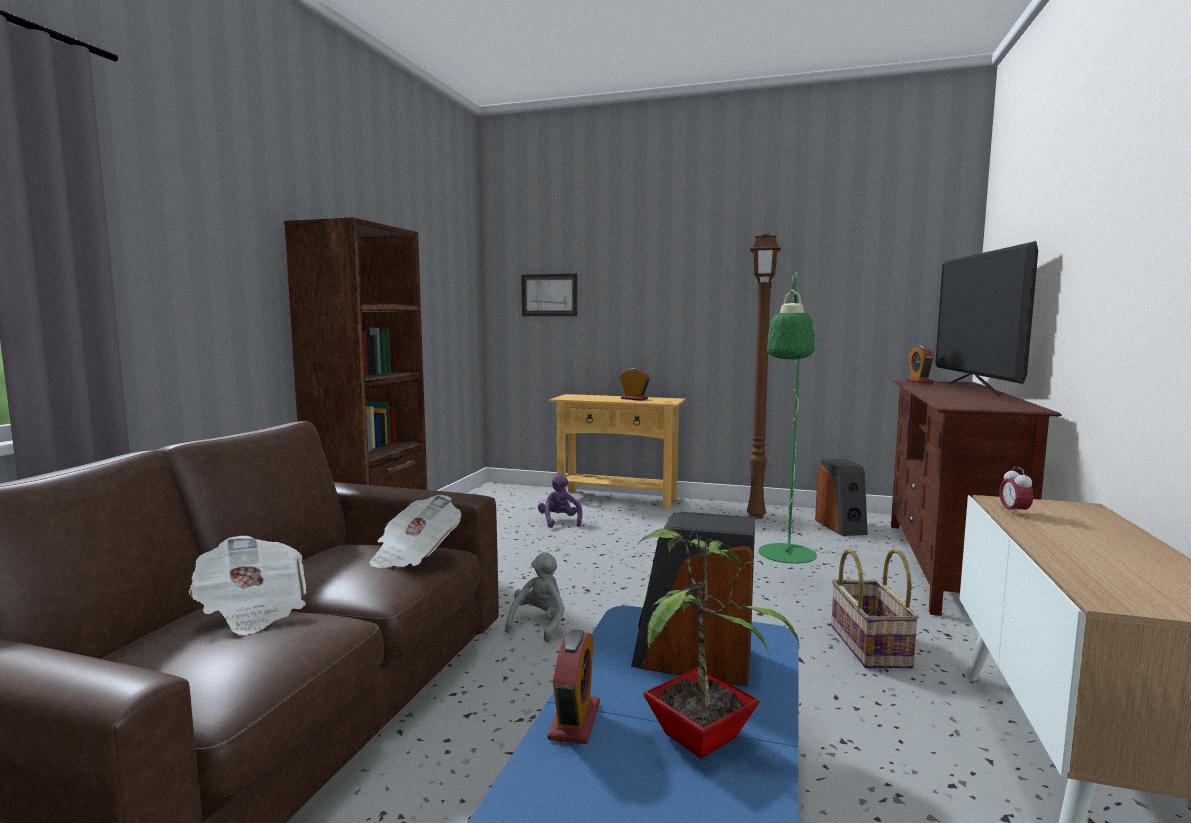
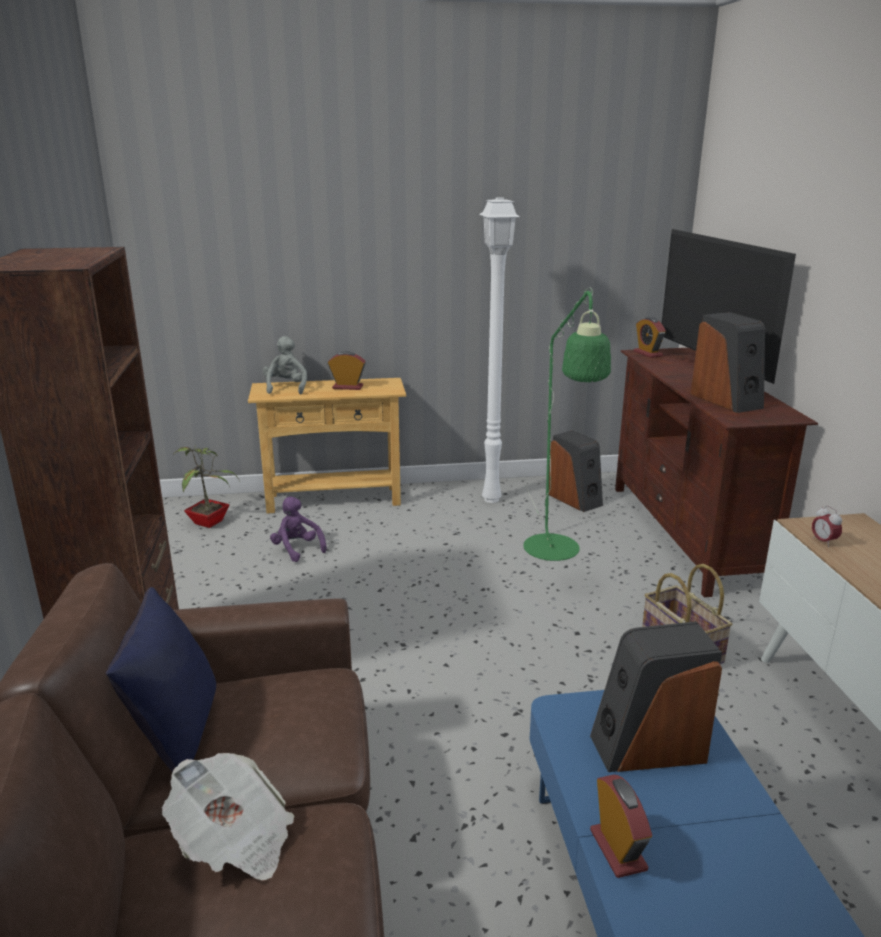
camera: 25 degrees left, 15 degrees up
(304, 560) = (175, 735): none -> blue pillow
(415, 555) = (313, 699): newspaper -> none
(539, 624) = (391, 704): grey plush toy -> grey plush toy (286, 388)
(549, 295) = (218, 259): picture -> none
(703, 736) = (717, 828): potted plant -> potted plant (210, 522)
(757, 516) = (492, 499): brown floor lamp -> white floor lamp
(965, 400) = (726, 400): none -> speaker

